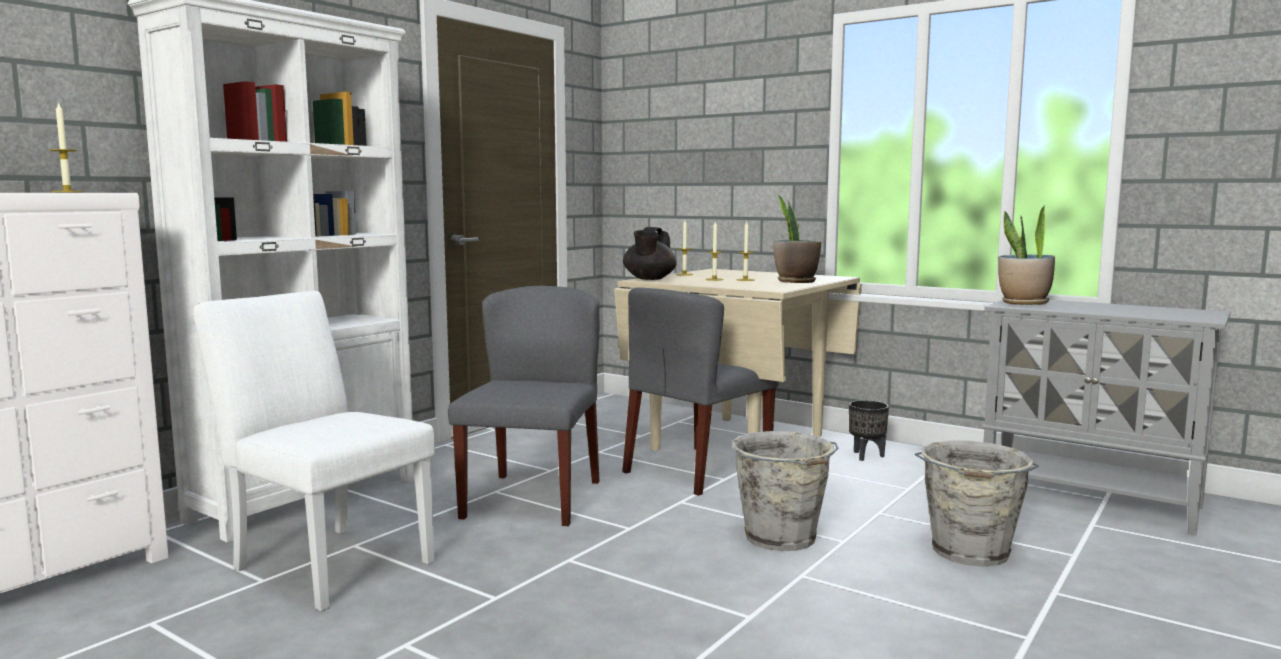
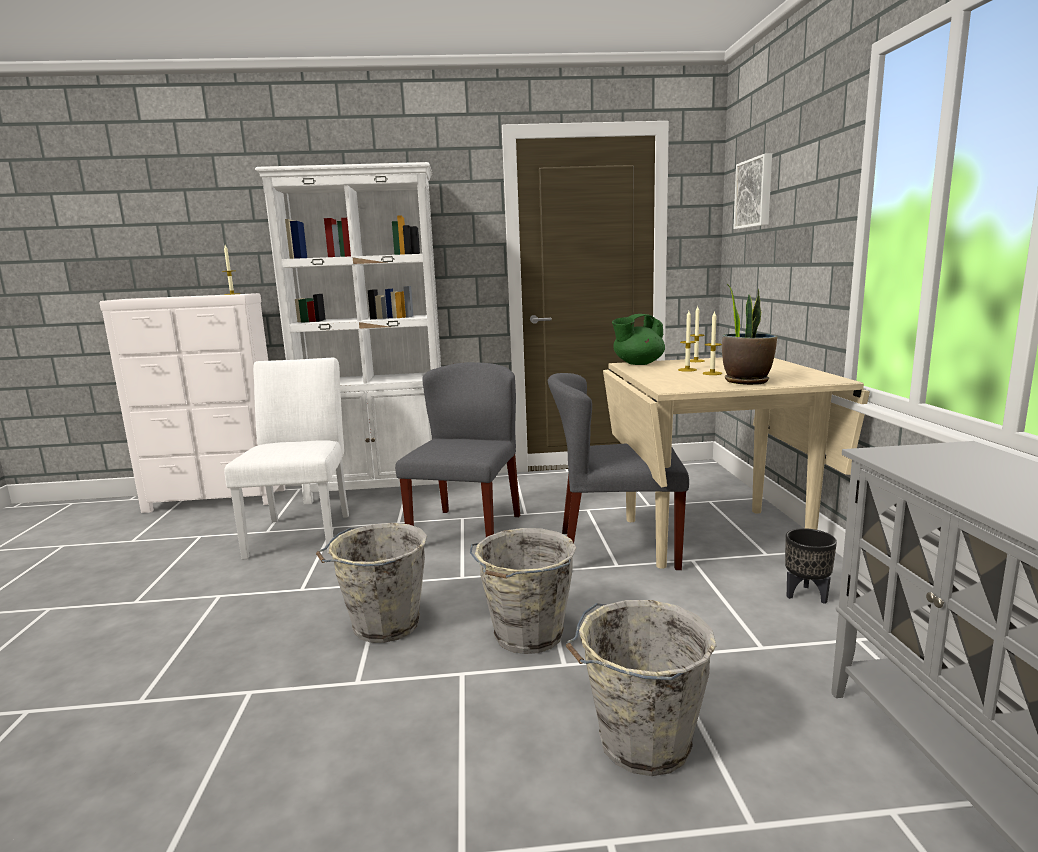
camera: 50 degrees right, 5 degrees up
(532, 498) = (467, 531): grey chair -> grey chair turned 45 degrees counterclockwise
(649, 279) = (637, 363): black teapot -> green teapot
(662, 581) = (383, 625): none -> grey bucket
(668, 115) = (755, 193): none -> picture
(1024, 303) = (929, 455): potted plant -> none

